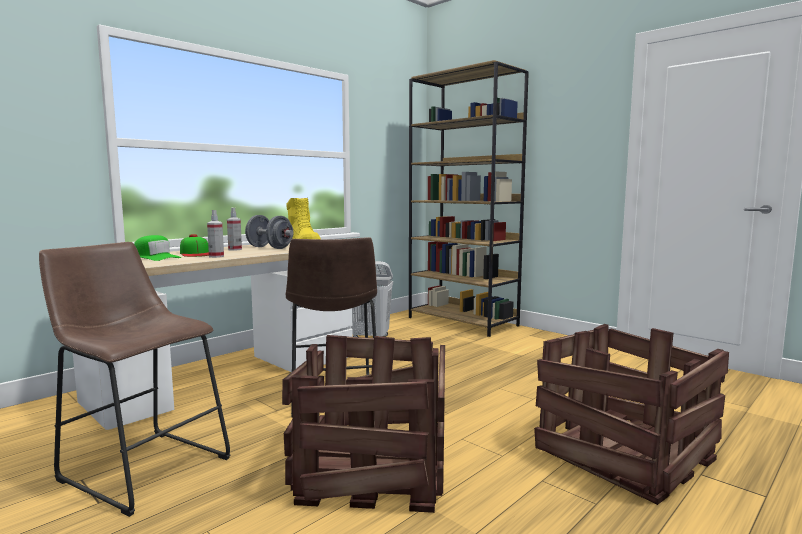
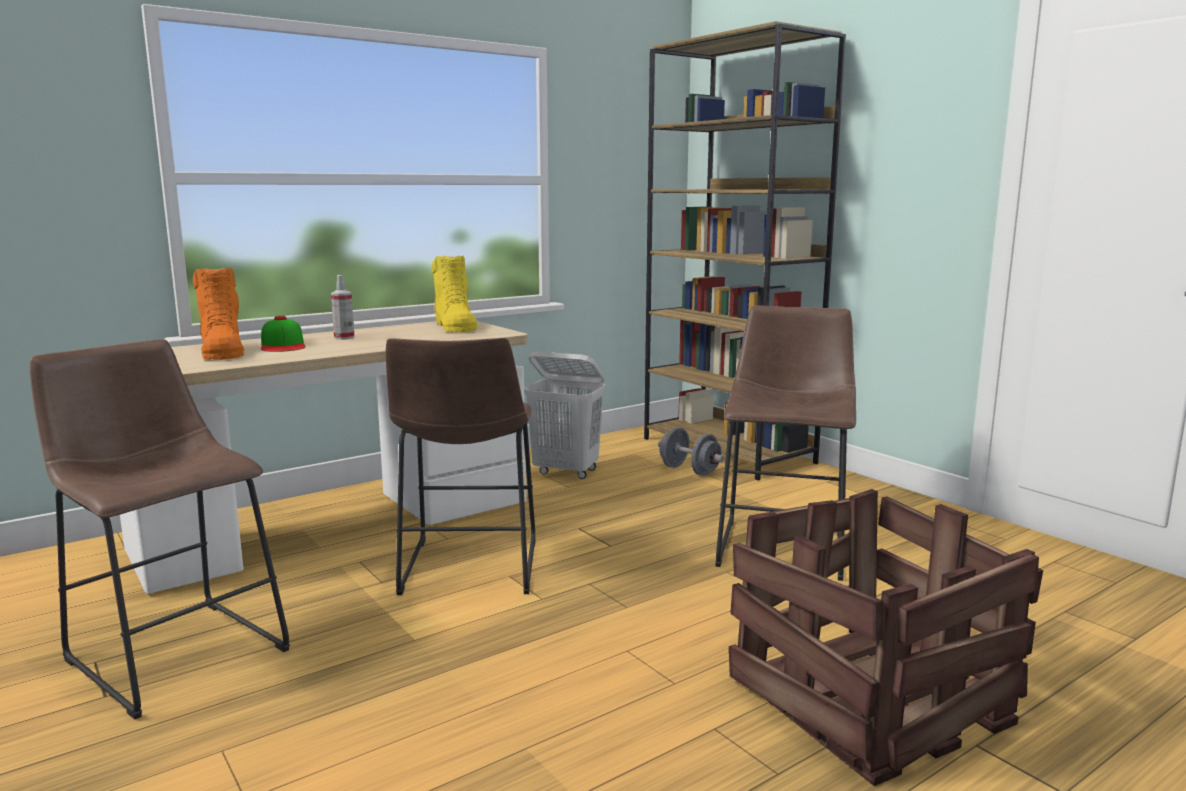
camera: 10 degrees right, 5 degrees up
(156, 257) = (222, 352): green cap -> orange boot
(216, 256) = (305, 352): spray bottle -> none
(269, 248) = (396, 335): grey dumbbell -> grey dumbbell (689, 470)
(375, 469) = (479, 686): crate -> none
(524, 370) = (783, 544): none -> brown stool

